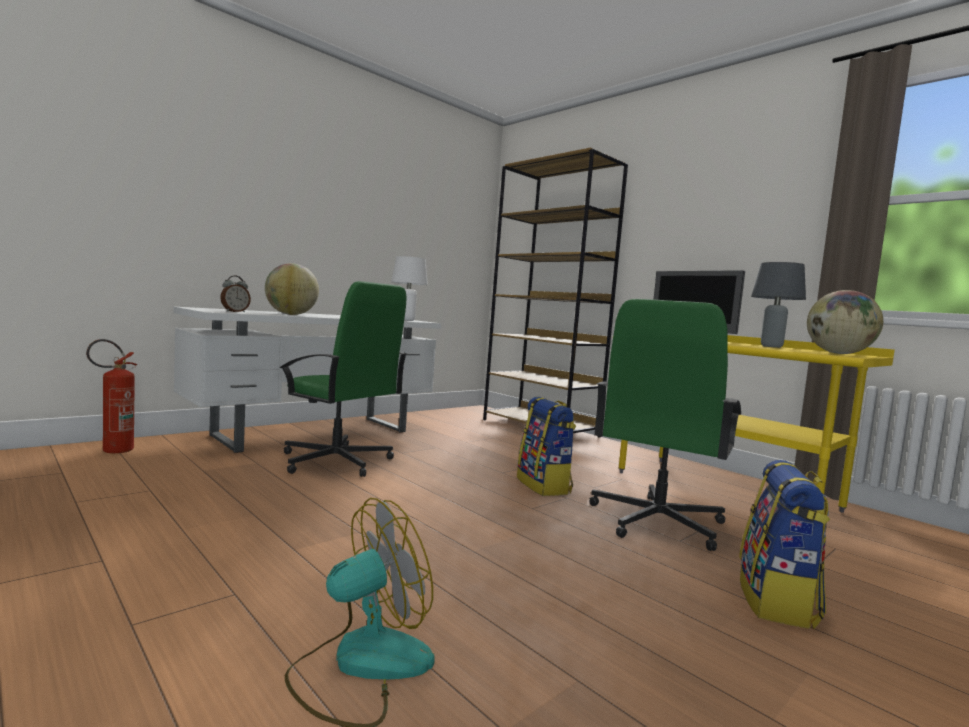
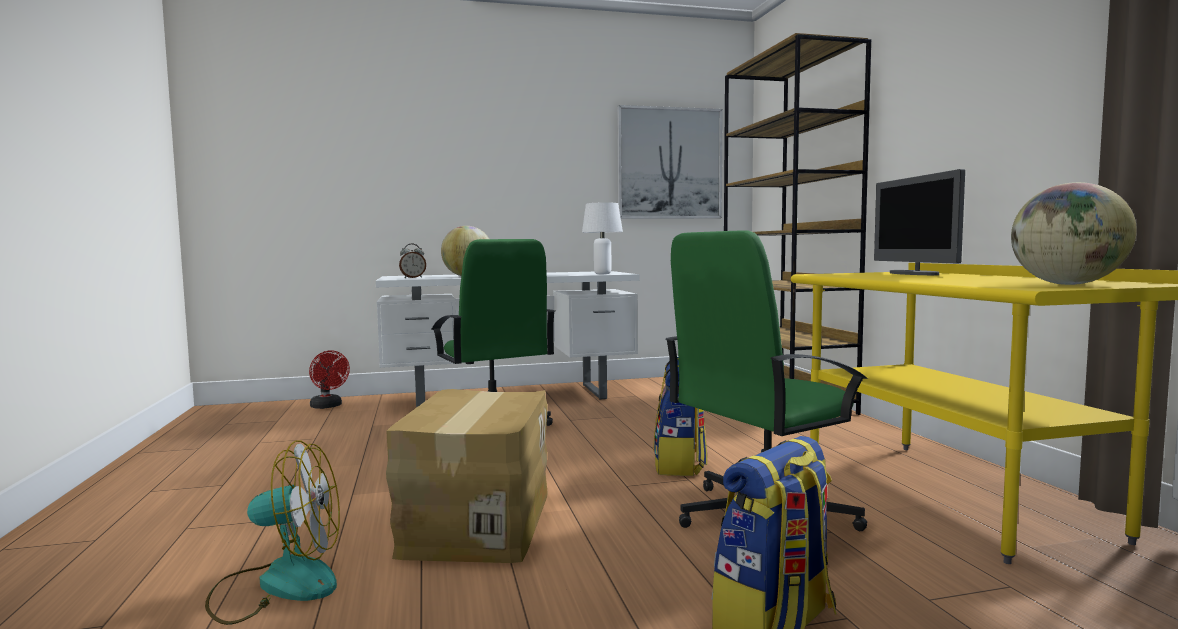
camera: 30 degrees right, 0 degrees up
(111, 451) = (328, 406): fire extinguisher -> red fan
(439, 229) = (669, 163): none -> picture
(461, 558) = (476, 521): none -> cardboard box
(771, 347) = (995, 279): grey table lamp -> none

